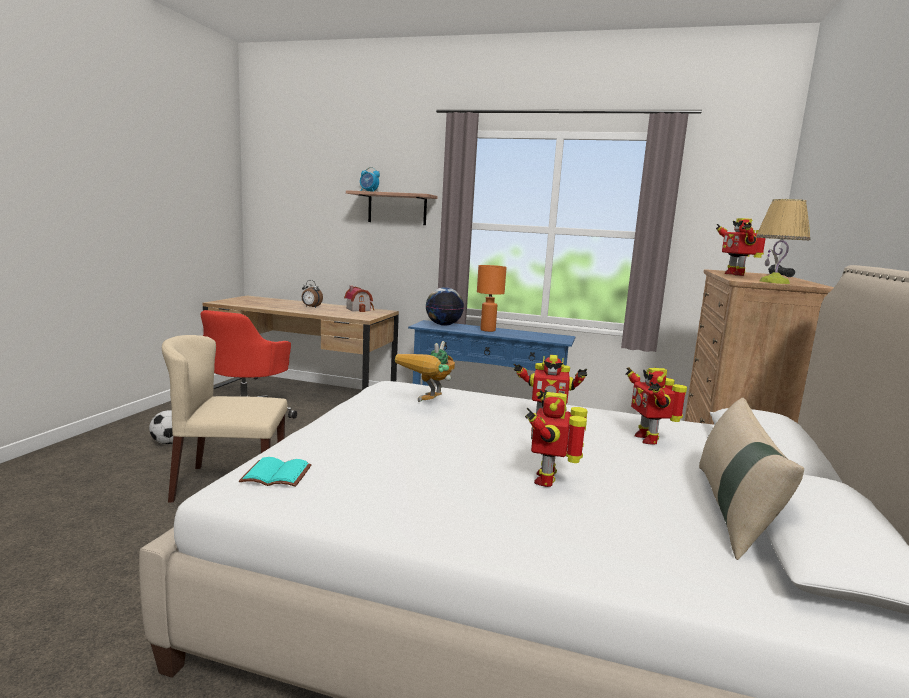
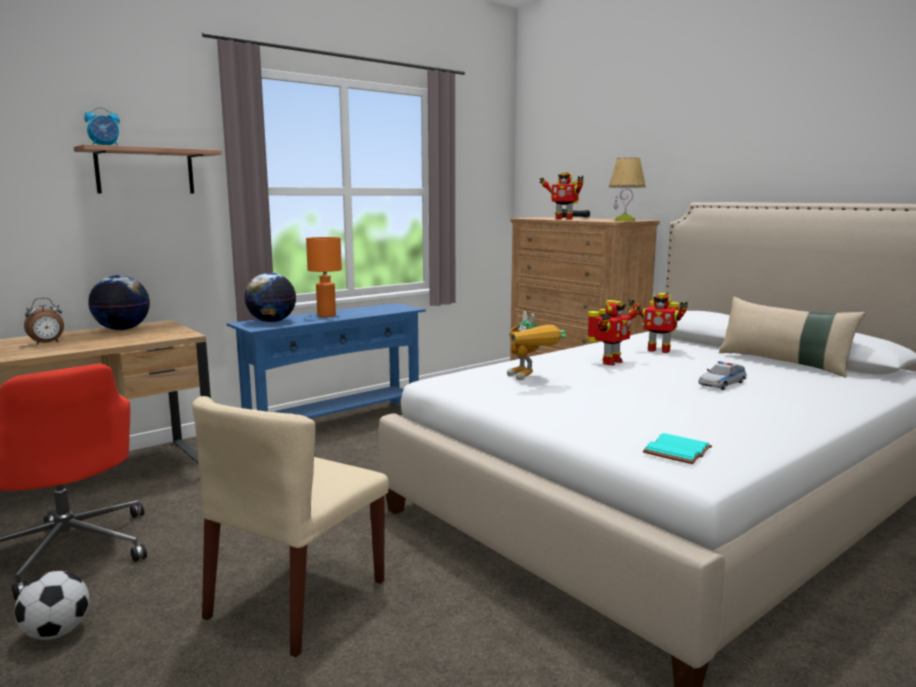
camera: 55 degrees left, 0 degrees up
(359, 309) = (122, 329): toy house -> globe
(548, 479) = (722, 384): toy robot -> toy car

